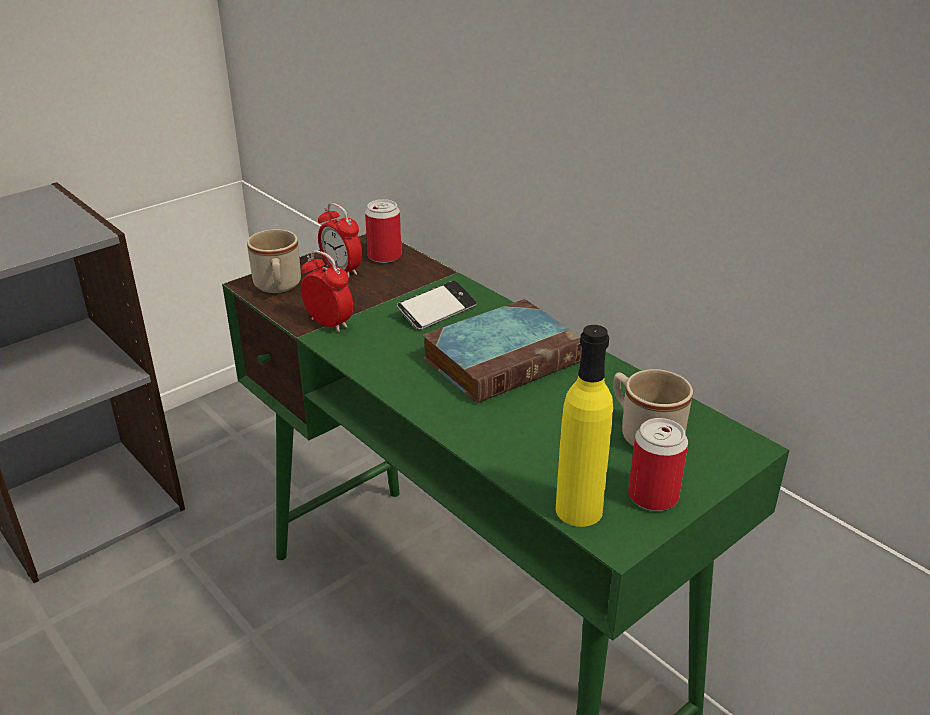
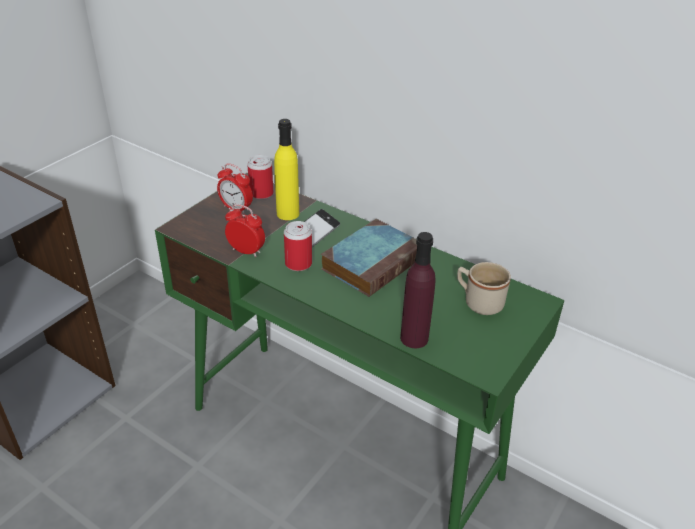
camera: 15 degrees left, 5 degrees up
(278, 287) = (197, 227): beige mug -> none
(520, 469) = (414, 338): none -> purple bottle
(578, 510) = (458, 359): yellow bottle -> yellow bottle (288, 213)
(653, 496) = (498, 343): can -> can (298, 264)

